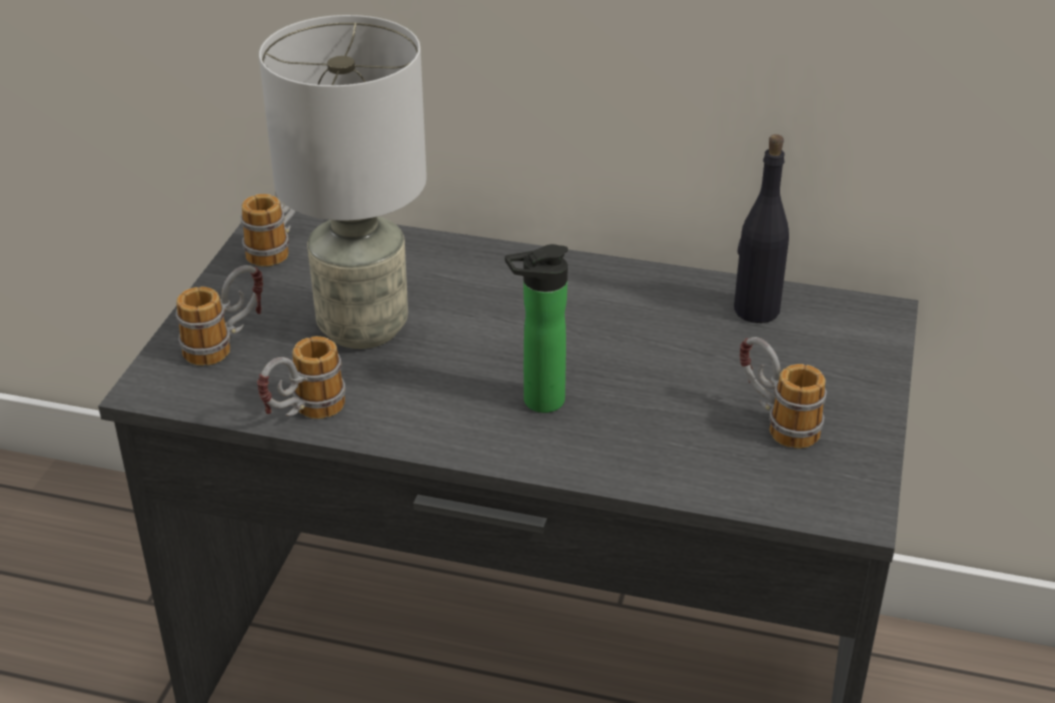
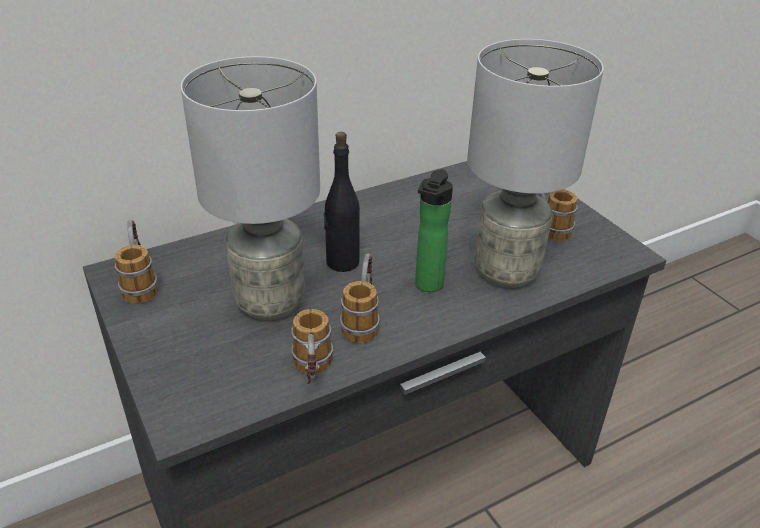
camera: 45 degrees left, 0 degrees up
(226, 343) = (194, 362): mug -> mug (362, 319)
(652, 437) = (505, 271): none -> grey table lamp
(755, 310) = (453, 186): black bottle -> black bottle (342, 262)

